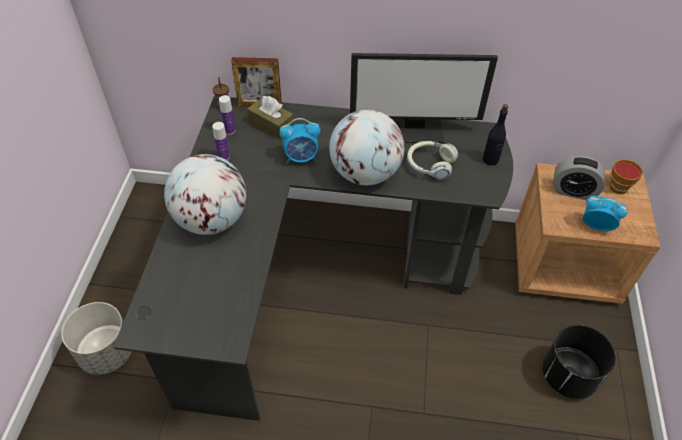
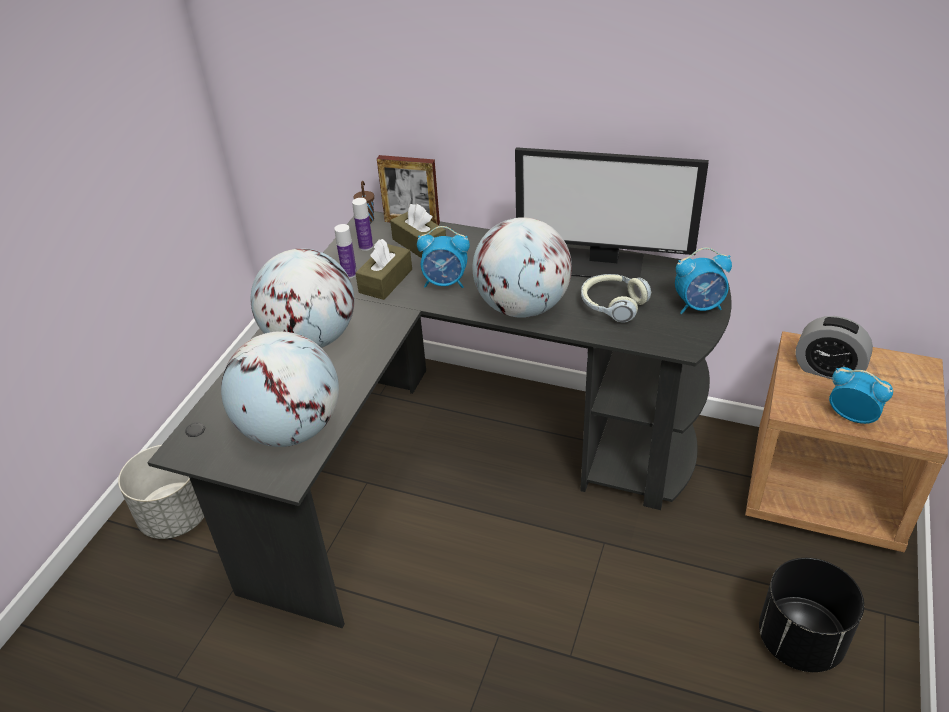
camera: 15 degrees right, 10 degrees down
(220, 302) = (291, 429): none -> globe
(254, 161) = (385, 281): none -> brown tissue box
(490, 160) = (699, 306): black bottle -> alarm clock
(618, 185) = (898, 370): cup -> none

